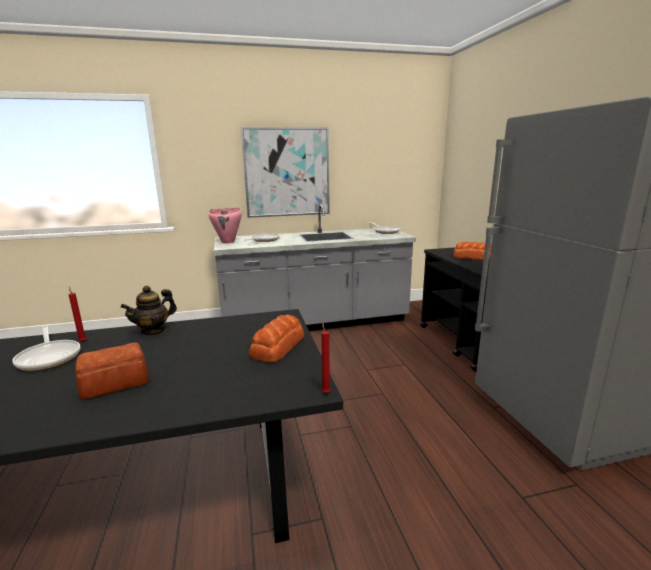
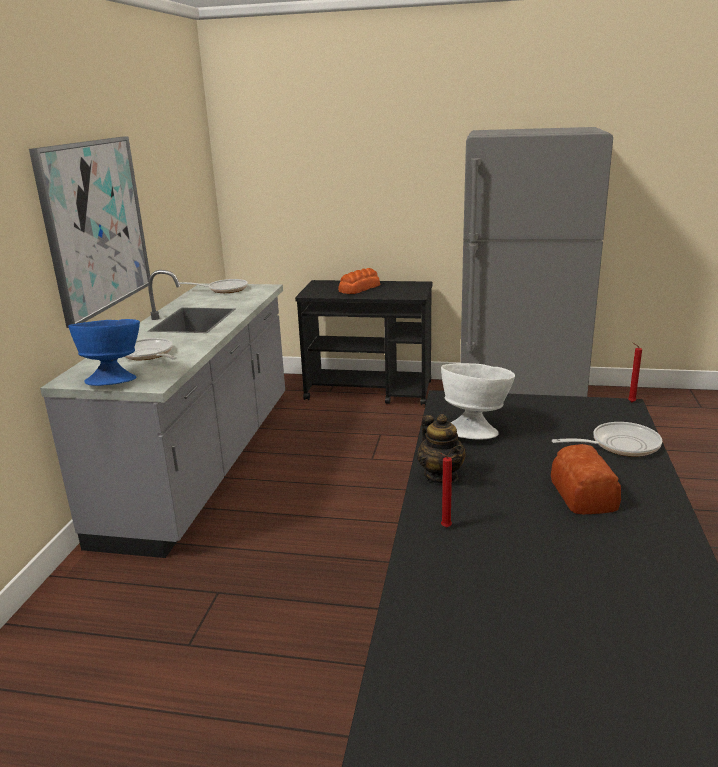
camera: 65 degrees left, 5 degrees up
(49, 357) = (489, 548): frying pan -> frying pan (619, 445)
(228, 242) = (114, 379): pink cooking pot -> blue bowl
(229, 331) = (475, 430): none -> white bowl
(278, 346) = (532, 409): bread -> none

